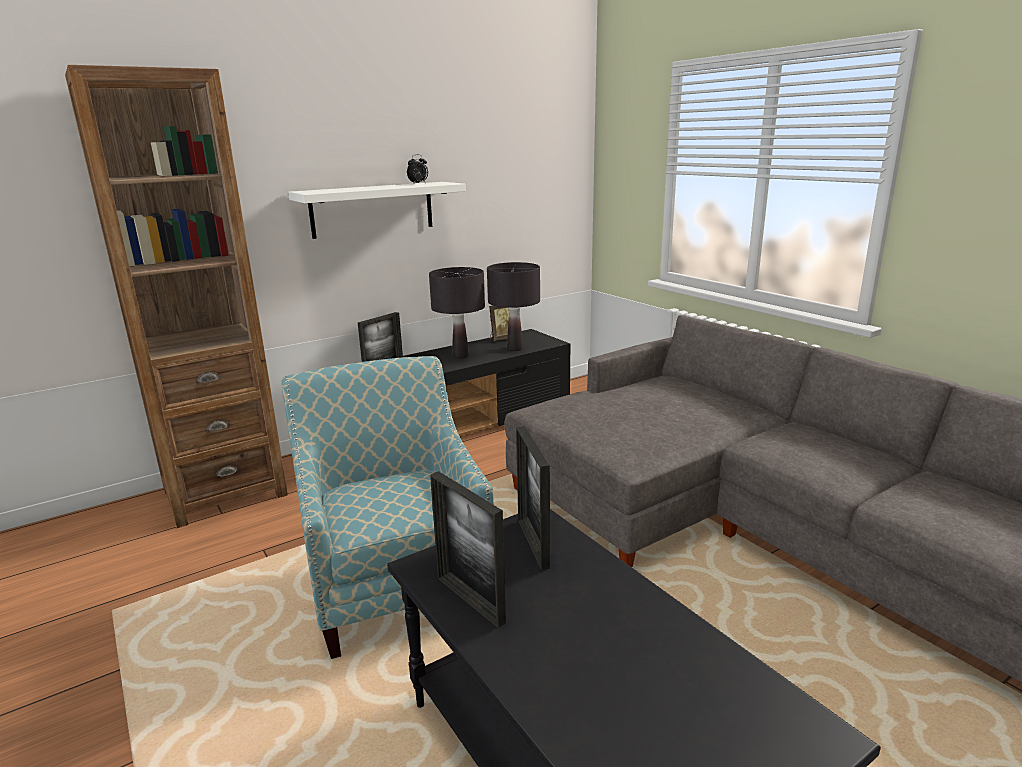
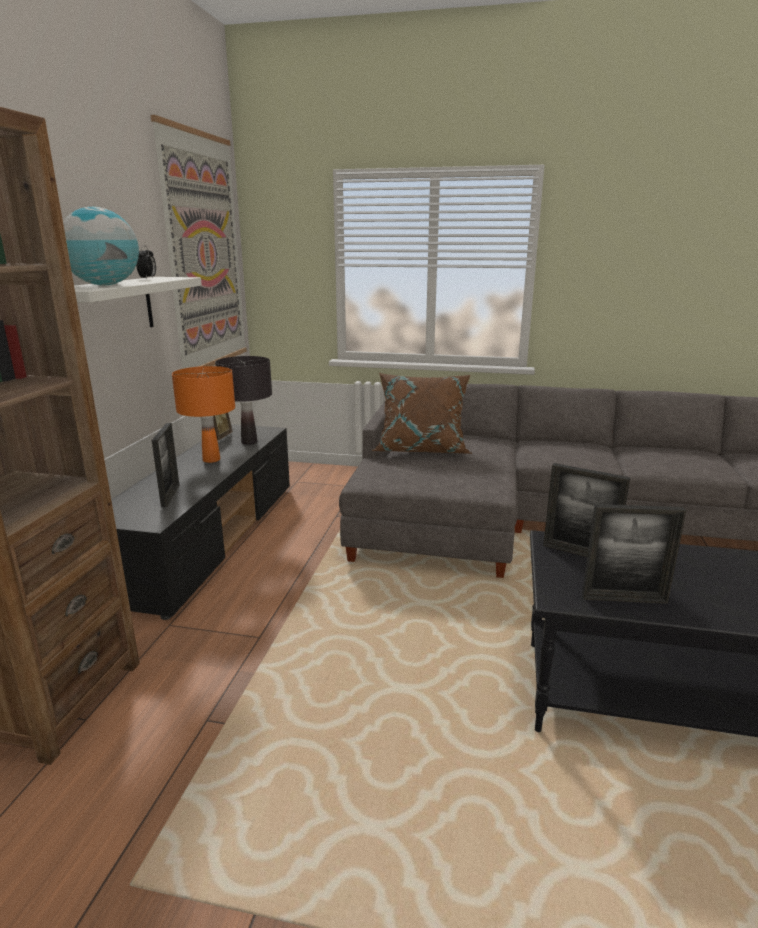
camera: 45 degrees left, 0 degrees up
(348, 189) = (104, 285): none -> globe
(396, 582) = (377, 670): armchair -> none
(460, 356) = (211, 460): black table lamp -> orange table lamp
(524, 159) = (205, 253): none -> picture
(643, 396) = (422, 449): none -> brown pillow

